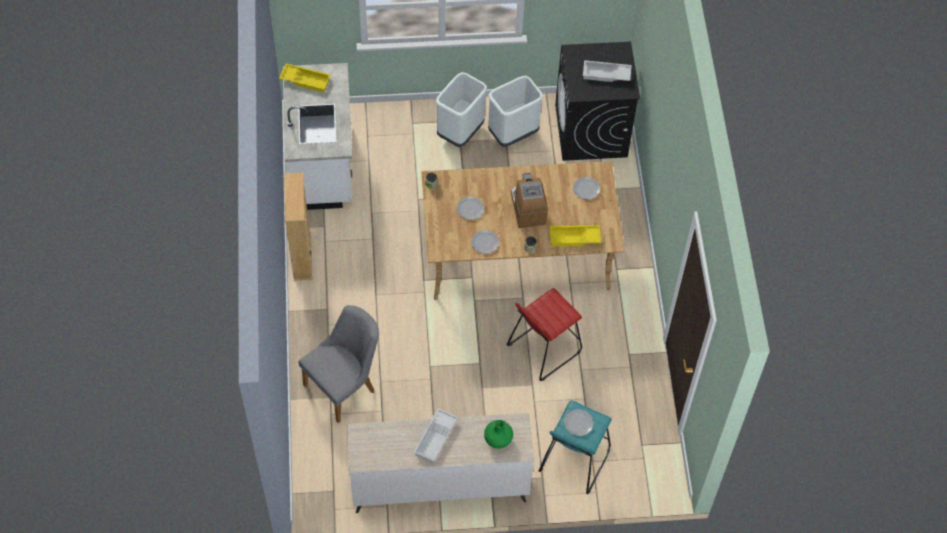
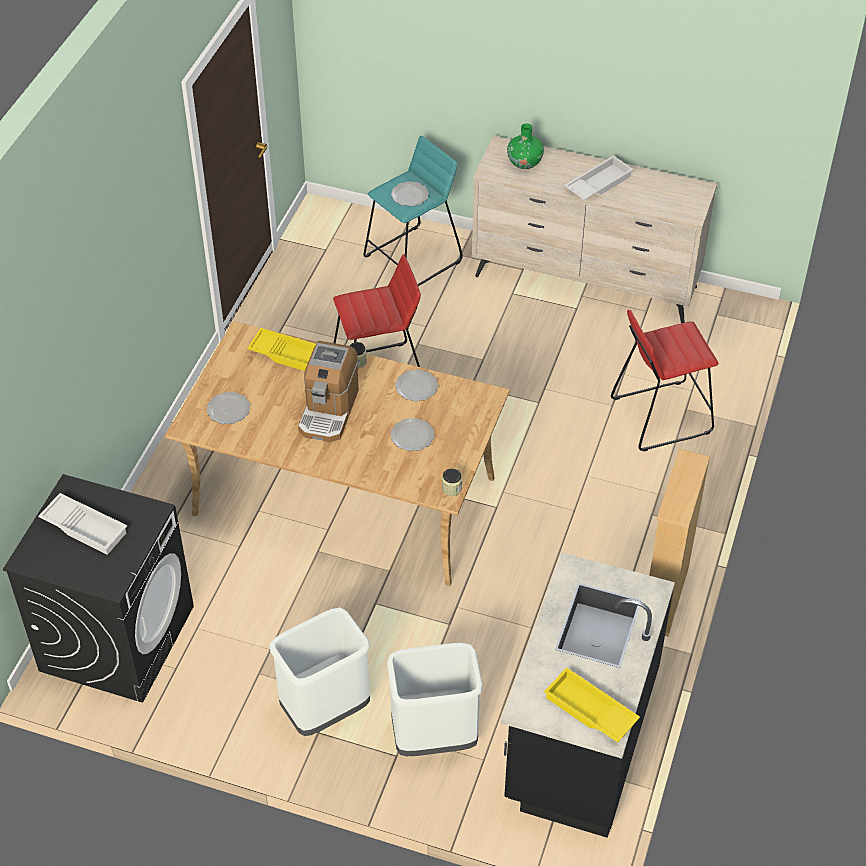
camera: 155 degrees left, 10 degrees down
(322, 163) = (579, 737): white counter -> black counter
(345, 385) = (660, 415): grey chair -> red stool
(513, 134) = (242, 677): white trash can -> white trash can (434, 738)

